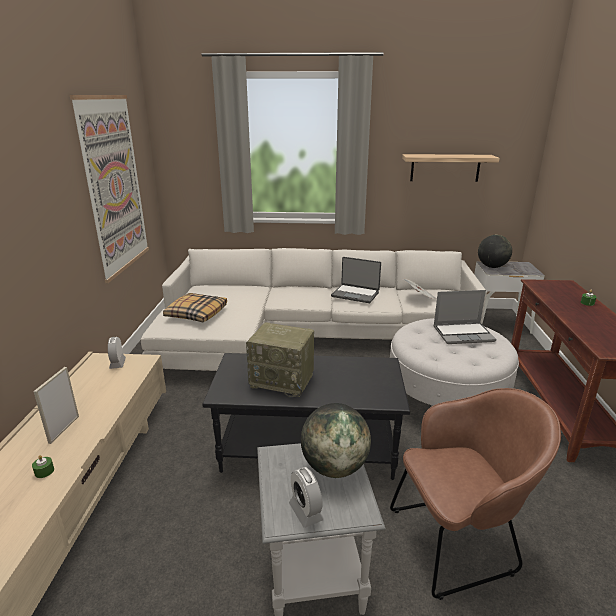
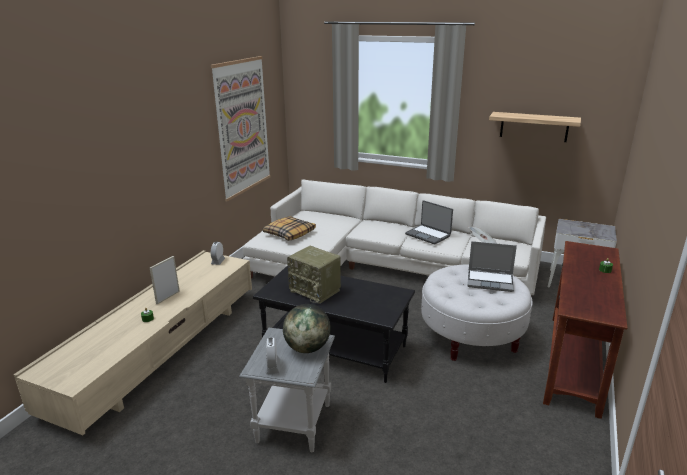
camera: 20 degrees right, 0 degrees up
(459, 540) = (407, 431): brown armchair -> none
(492, 267) = (569, 226): globe -> none

